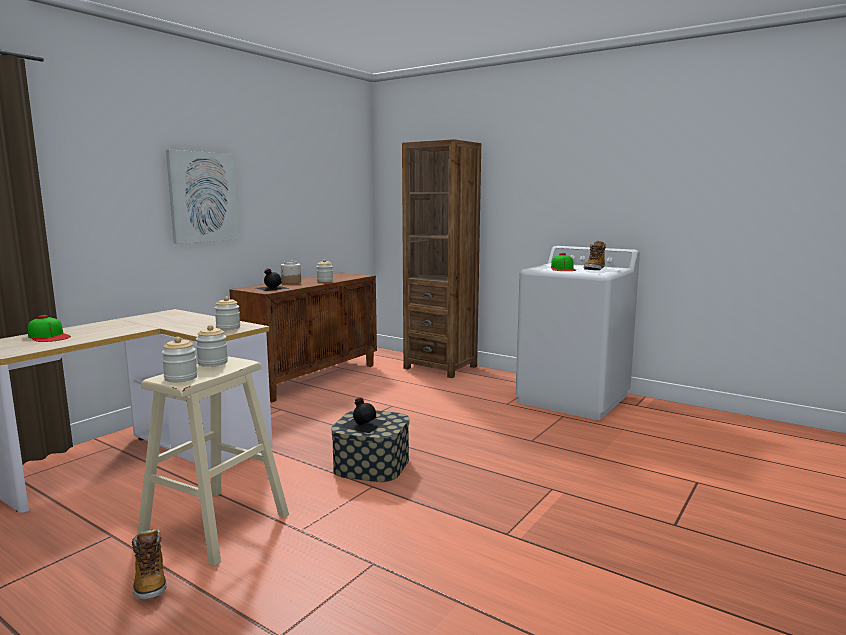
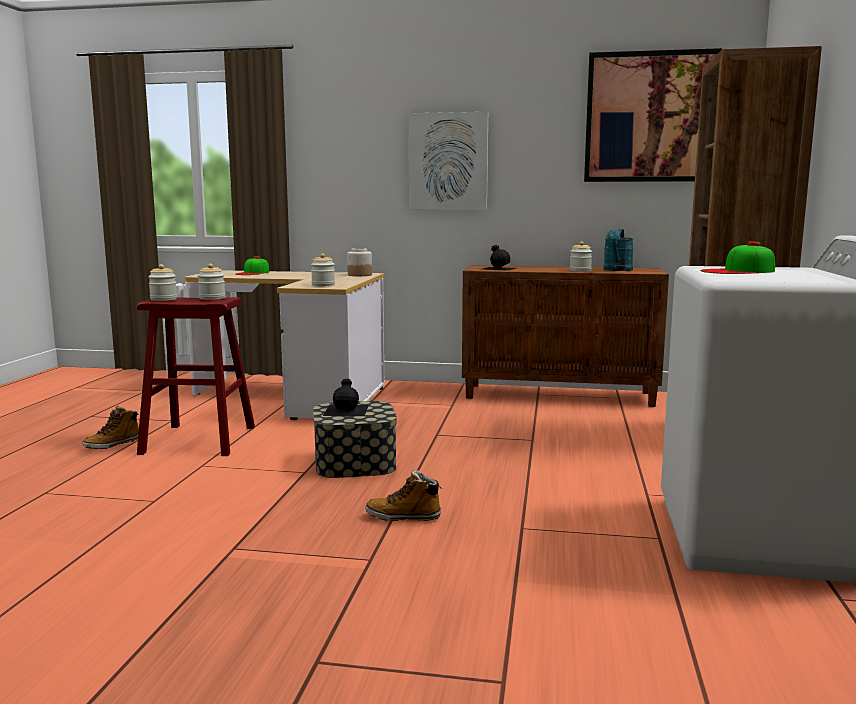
camera: 65 degrees right, 0 degrees up
(215, 525) = (198, 440): beige stool -> red stool
(291, 282) = (544, 267): jar -> jar (359, 275)
(327, 166) = (650, 117): none -> picture
(337, 277) = (617, 270): none -> turquoise watering can
(594, 269) = (780, 277): boot -> boot (403, 517)

